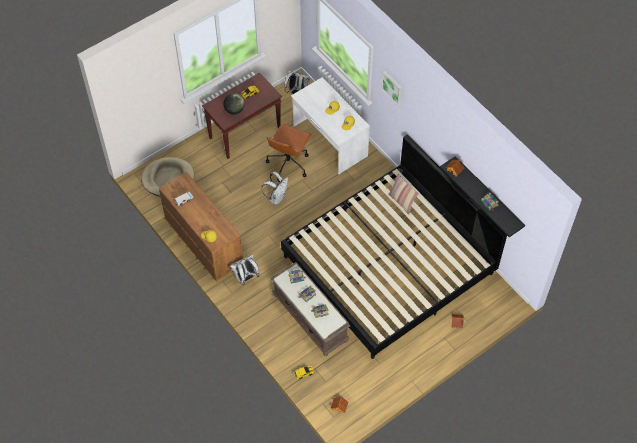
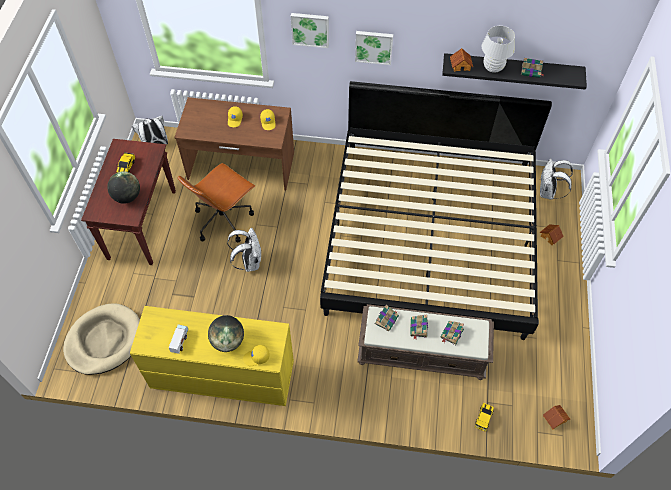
camera: 45 degrees left, 0 degrees up
(203, 242) = (222, 375): brown dresser -> yellow dresser
(204, 218) = (228, 341): none -> globe
(246, 278) = (310, 372): white backpack -> white backpack (548, 192)
(288, 164) = (224, 219): brown office chair -> brown office chair turned 60 degrees clockwise
(329, 141) = (241, 166): white desk -> brown desk
(402, 202) = (390, 162): pillow -> none
(421, 123) = (374, 46): none -> picture
(470, 185) = (493, 68): none -> white table lamp

